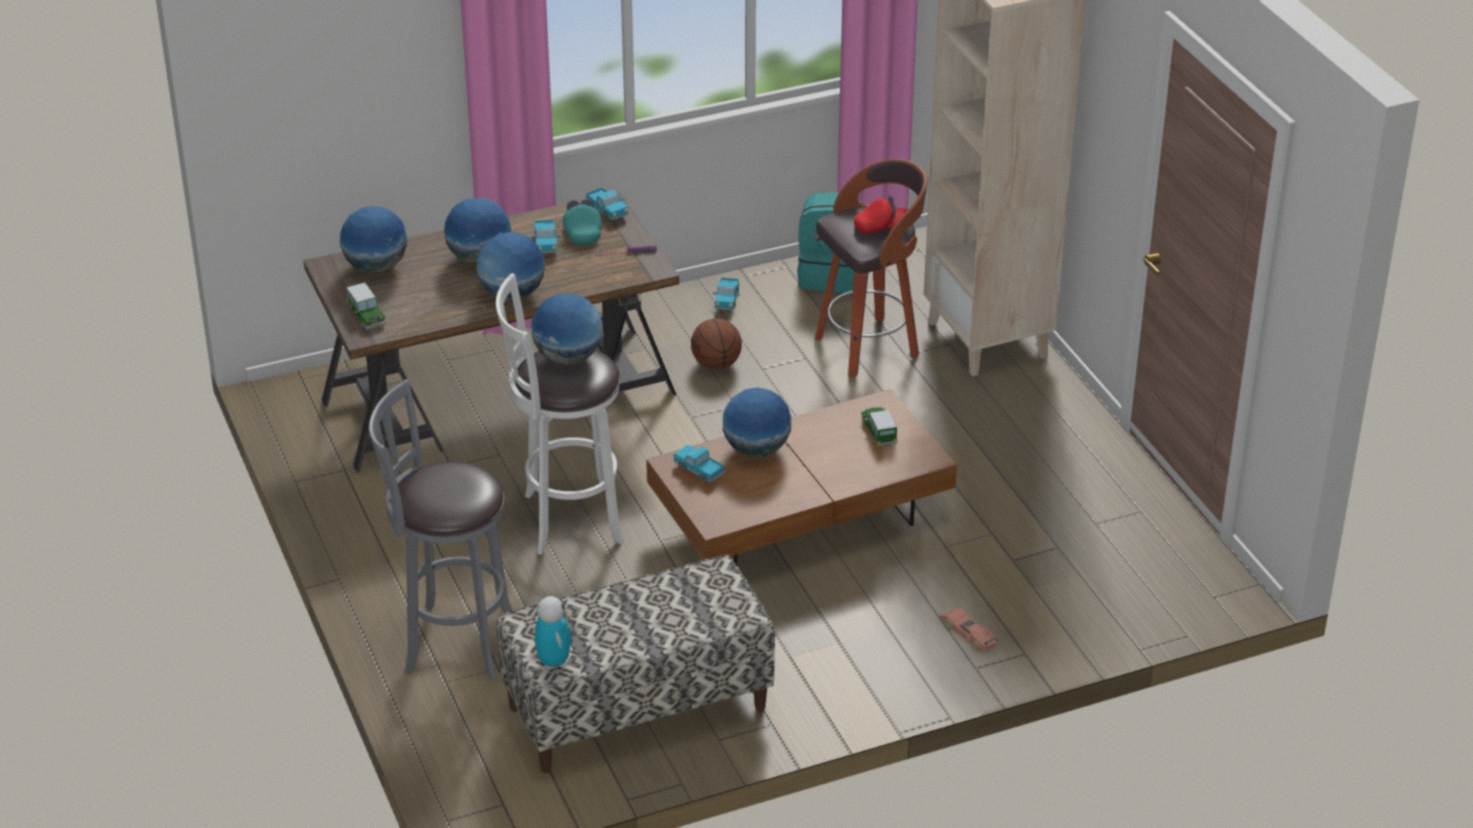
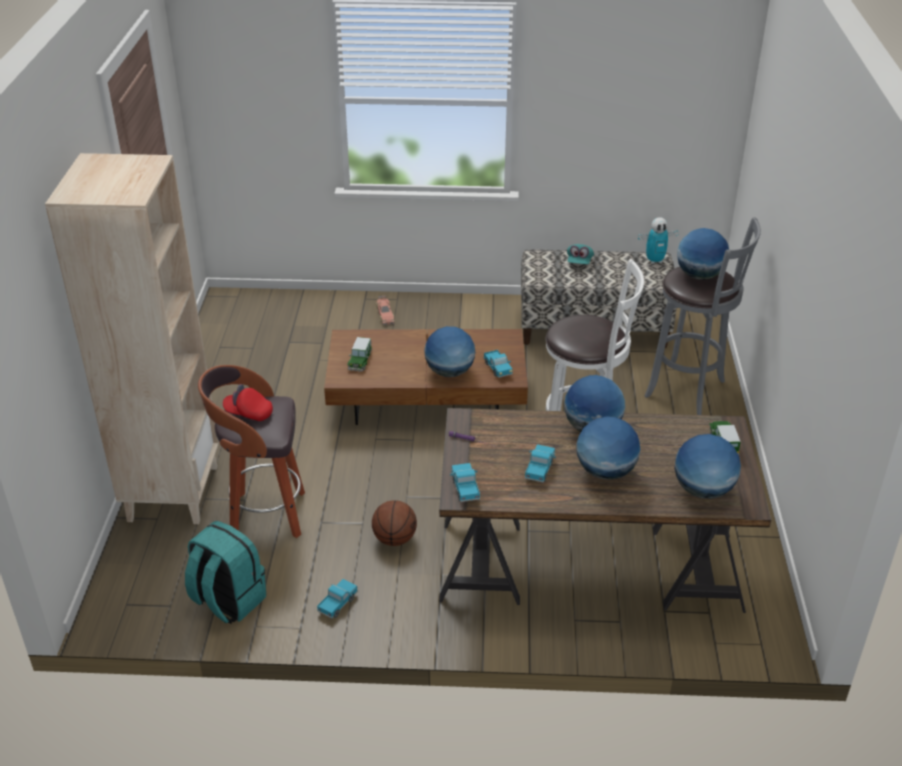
camera: 155 degrees left, 0 degrees up
(553, 662) = (655, 261): toy robot -> toy robot turned 105 degrees counterclockwise
(568, 358) = (581, 337): globe -> globe (699, 275)
(582, 232) = (501, 472): turquoise cap -> turquoise cap (579, 262)

